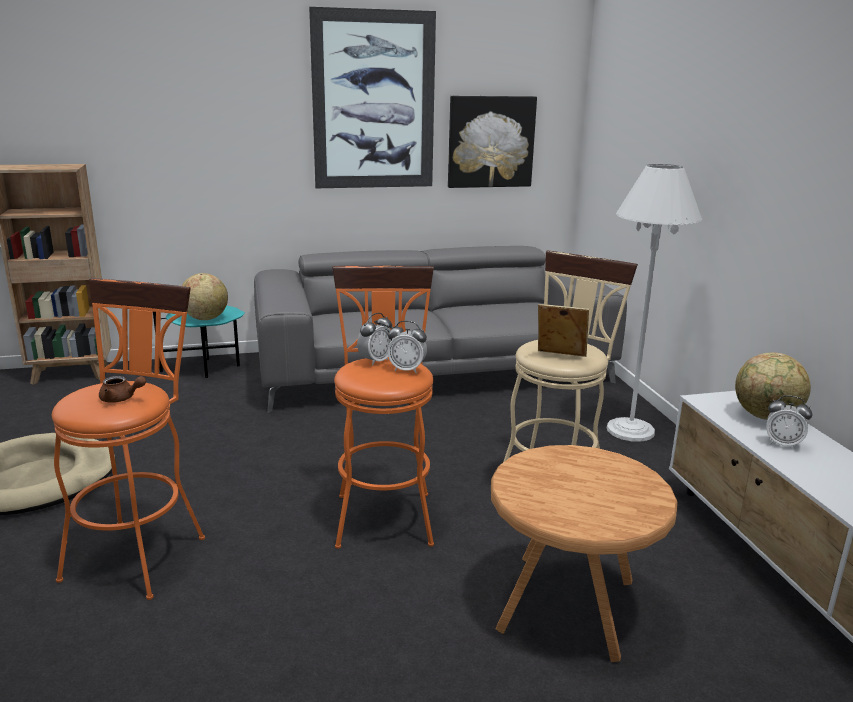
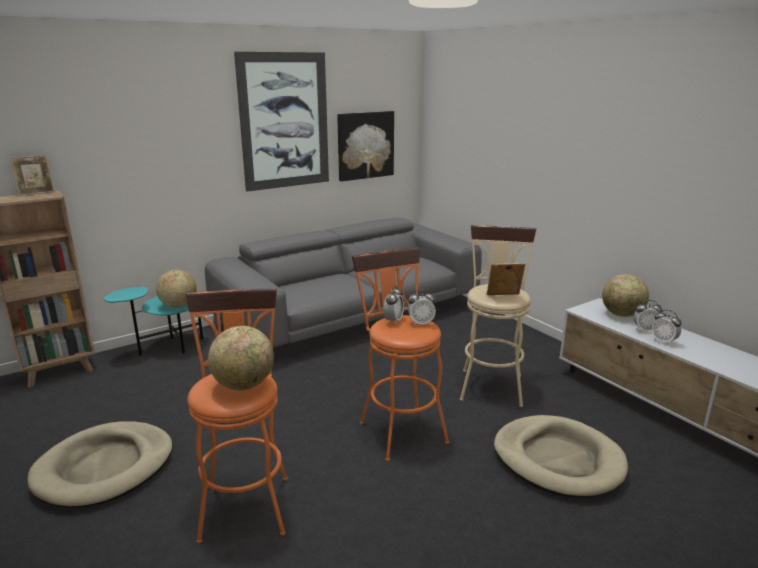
camera: 20 degrees left, 0 degrees up
(59, 164) = (36, 193): none -> picture frame
(121, 399) = (244, 385): brown teapot -> globe
(569, 604) = (557, 460): brown side table -> beige dog bed
(630, 430) = (509, 336): white floor lamp -> none
(799, 464) = (663, 341): none -> alarm clock

